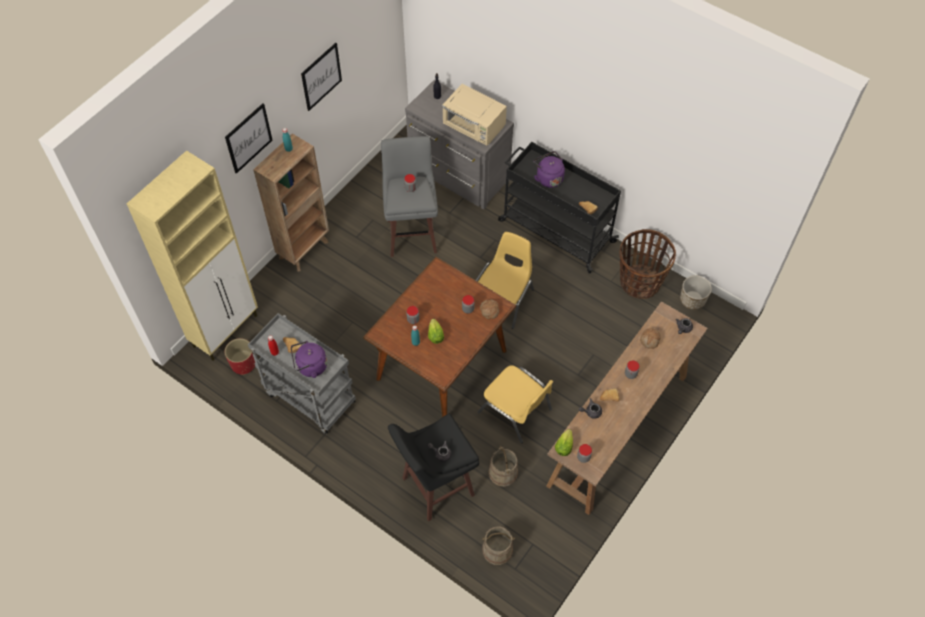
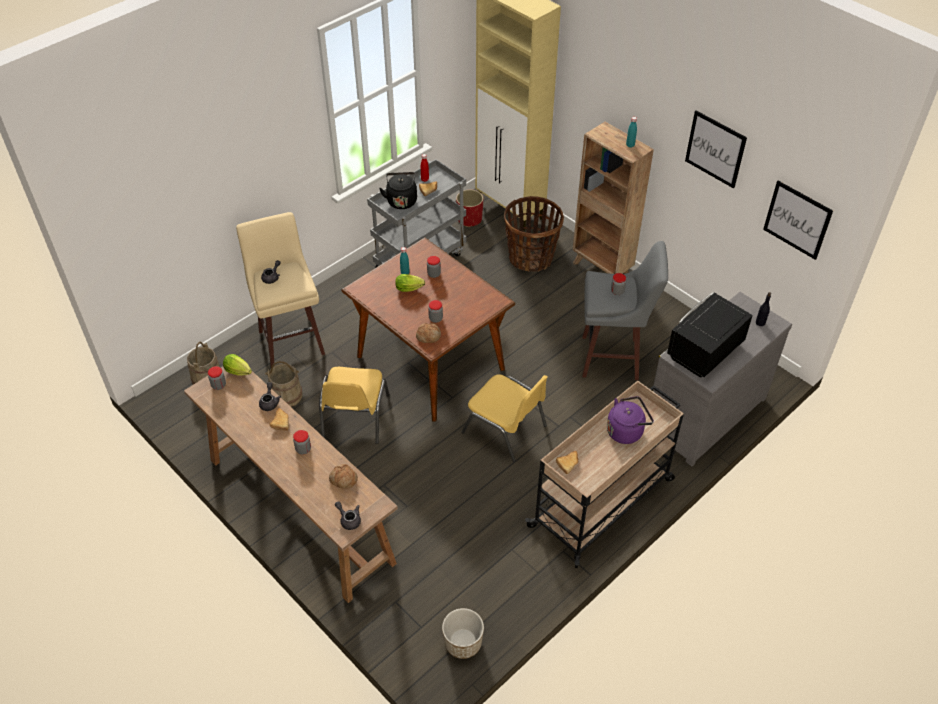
camera: 100 degrees right, 10 degrees down
(248, 138) = (620, 91): picture -> picture (797, 220)
(310, 367) = (401, 200): purple kettle -> black kettle
(435, 487) = (291, 340): black stool -> beige stool
(474, 128) = (703, 351): beige microwave -> black microwave
(516, 411) = (354, 418): yellow chair -> yellow chair turned 45 degrees counterclockwise
(555, 230) = (603, 502): black cart -> beige cart
(639, 282) = (504, 583): basket -> basket (531, 258)

